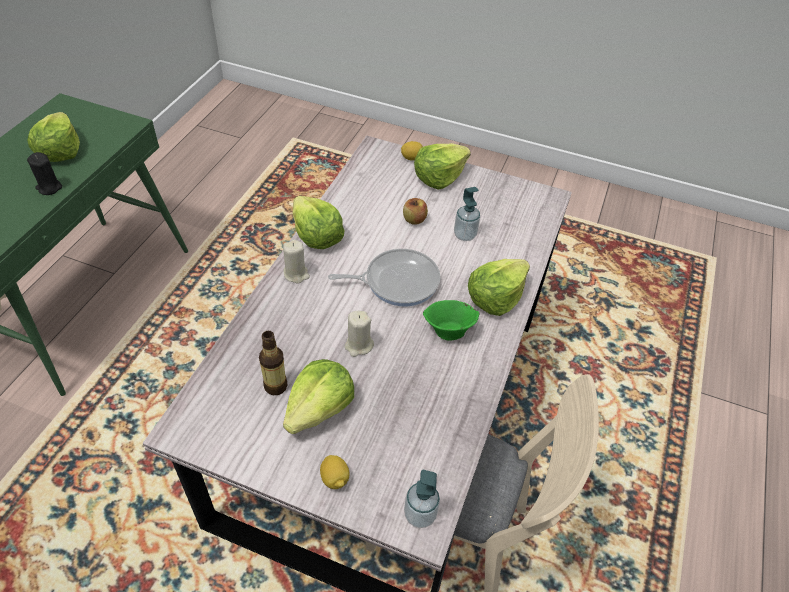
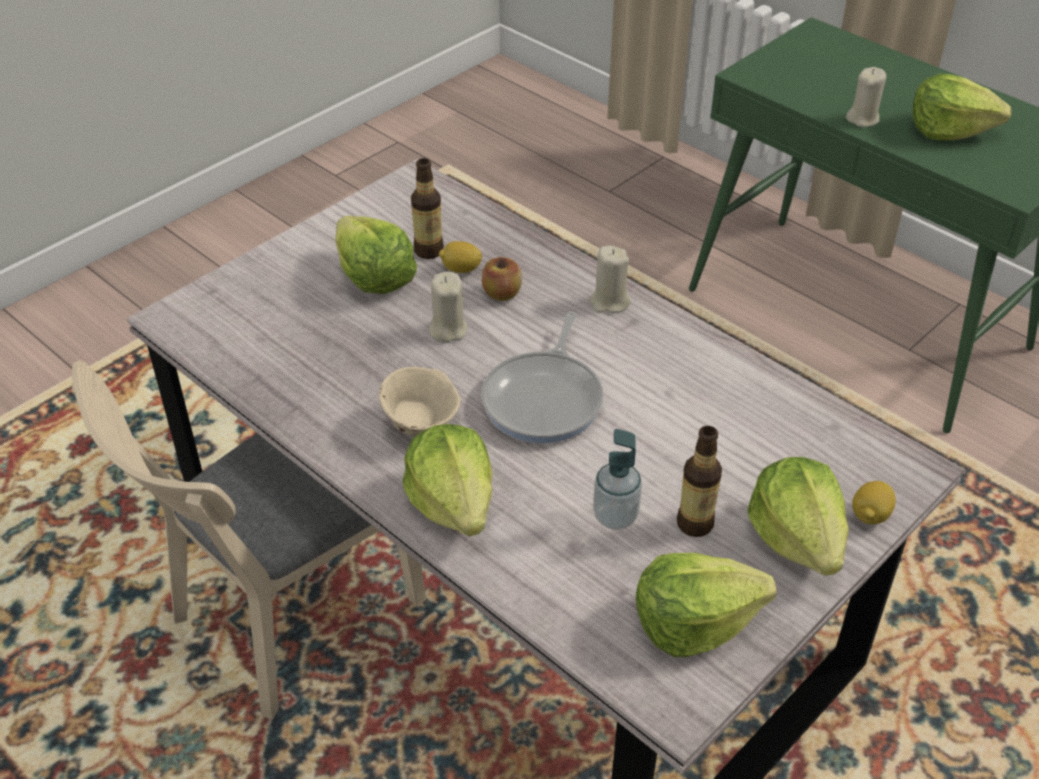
camera: 115 degrees right, 5 degrees down
(49, 188) = (863, 119): black candle -> beige candle
(316, 236) = (683, 338): lettuce -> lettuce (694, 622)
(334, 478) = (279, 268): lemon -> lemon (461, 269)
(414, 220) = (681, 461): apple -> apple (502, 294)
(420, 515) = (189, 317): soap dispenser -> none
(448, 330) = (420, 423): green bowl -> beige bowl
(452, 208) = (695, 524): none -> bottle

